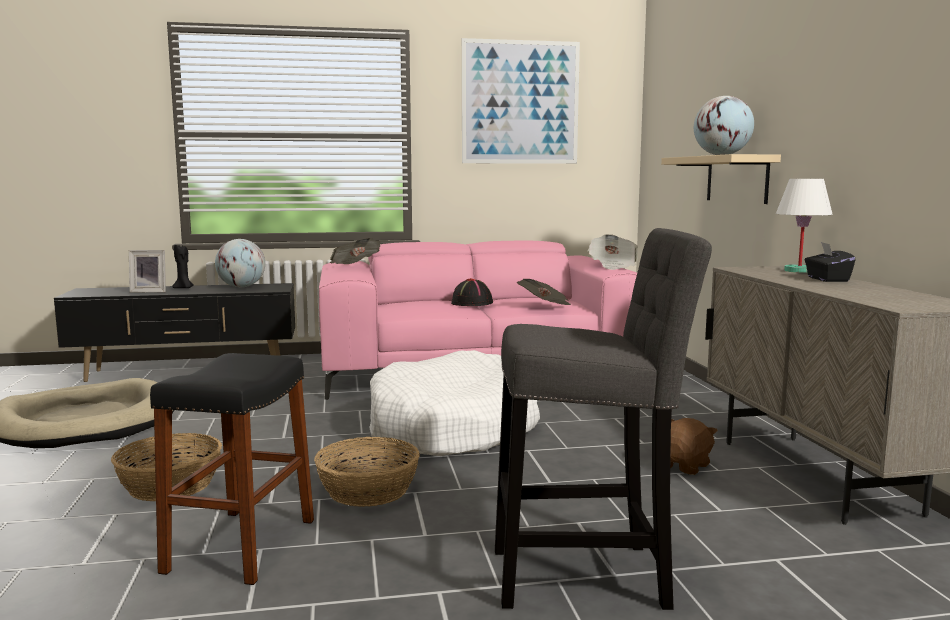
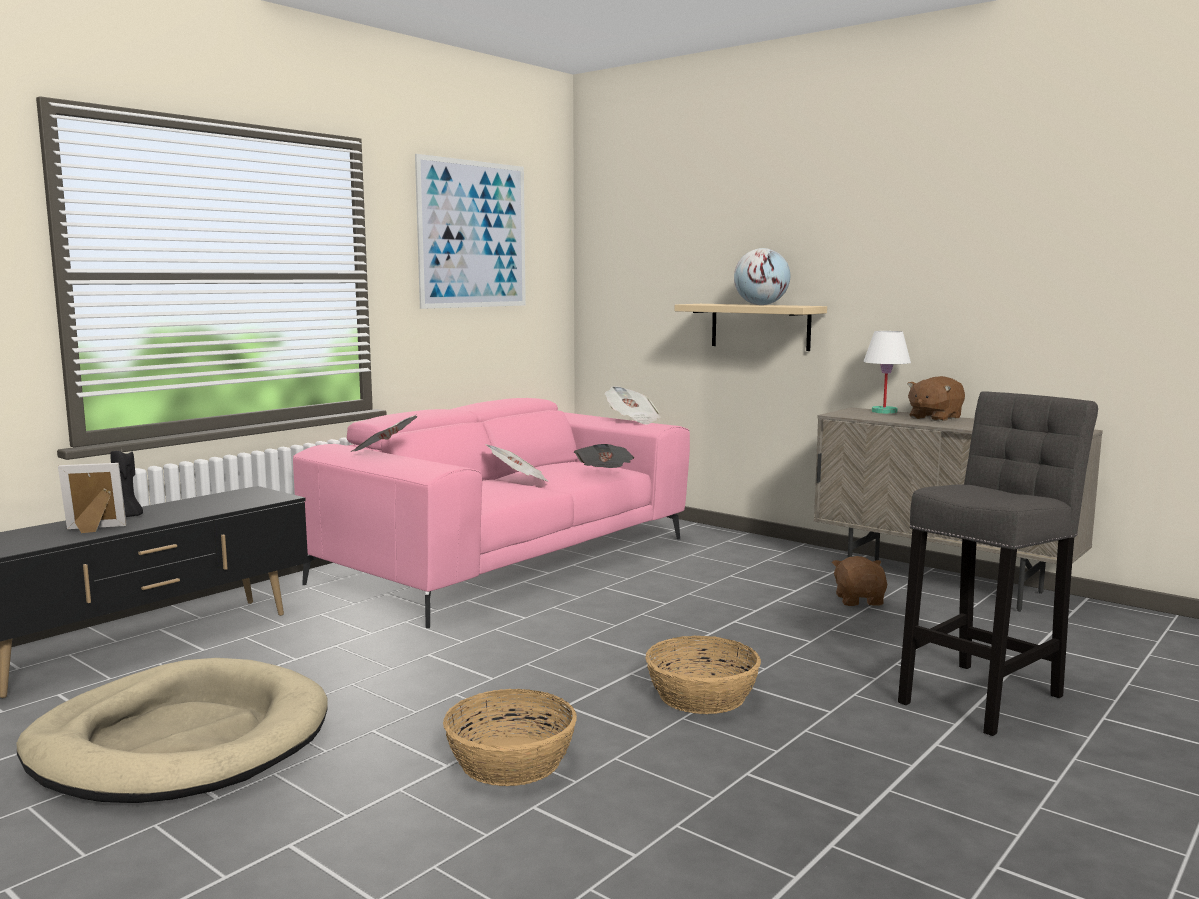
camera: 40 degrees left, 0 degrees up
(149, 291) = (94, 529): picture frame -> picture frame turned 150 degrees counterclockwise
(241, 287) = (211, 501): globe -> none
(241, 545) = (725, 778): black stool -> none
(453, 428) = (629, 620): white dog bed -> none
(472, 303) = (518, 480): black hat -> newspaper
(827, 279) = (934, 418): black tissue box -> brown plush toy

